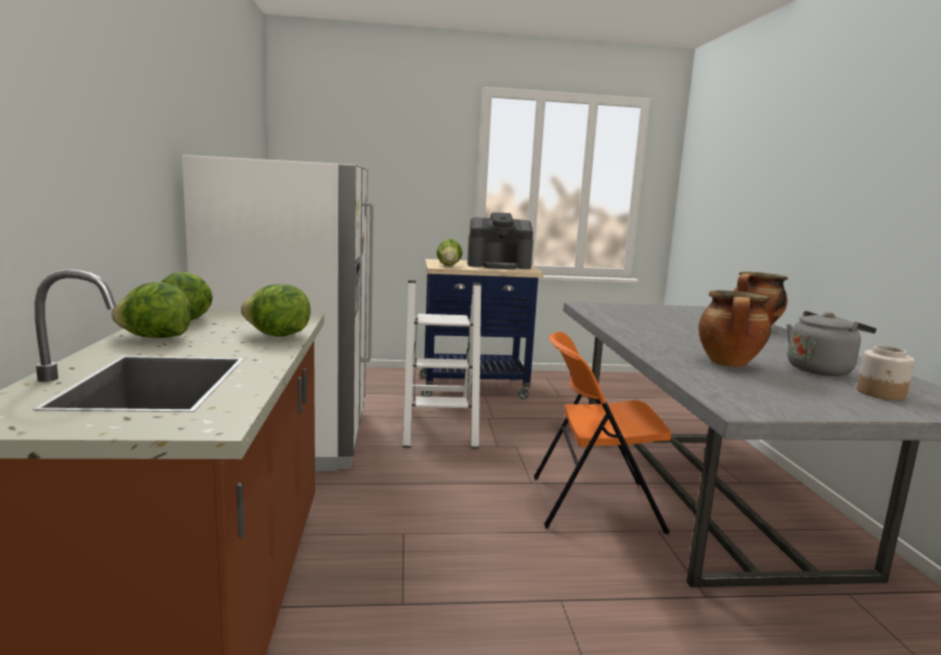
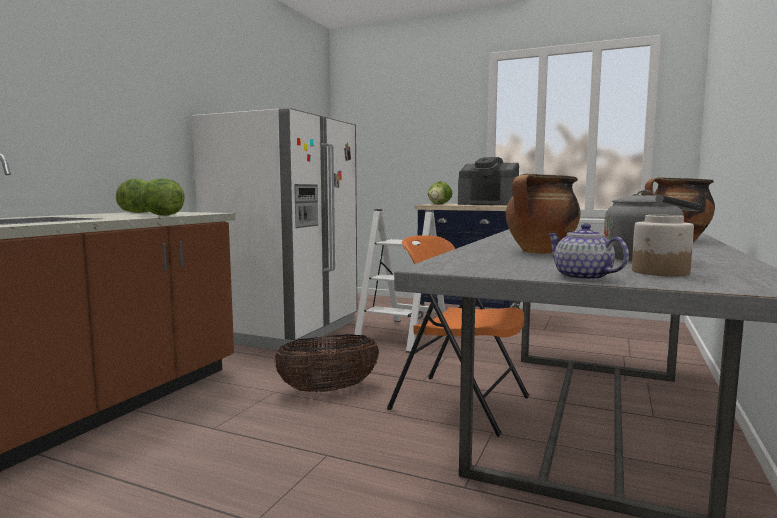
camera: 30 degrees right, 5 degrees down
(155, 338) = (96, 214): lettuce -> none
(457, 516) = (328, 390): none -> basket
(867, 411) = (583, 277): none -> teapot

